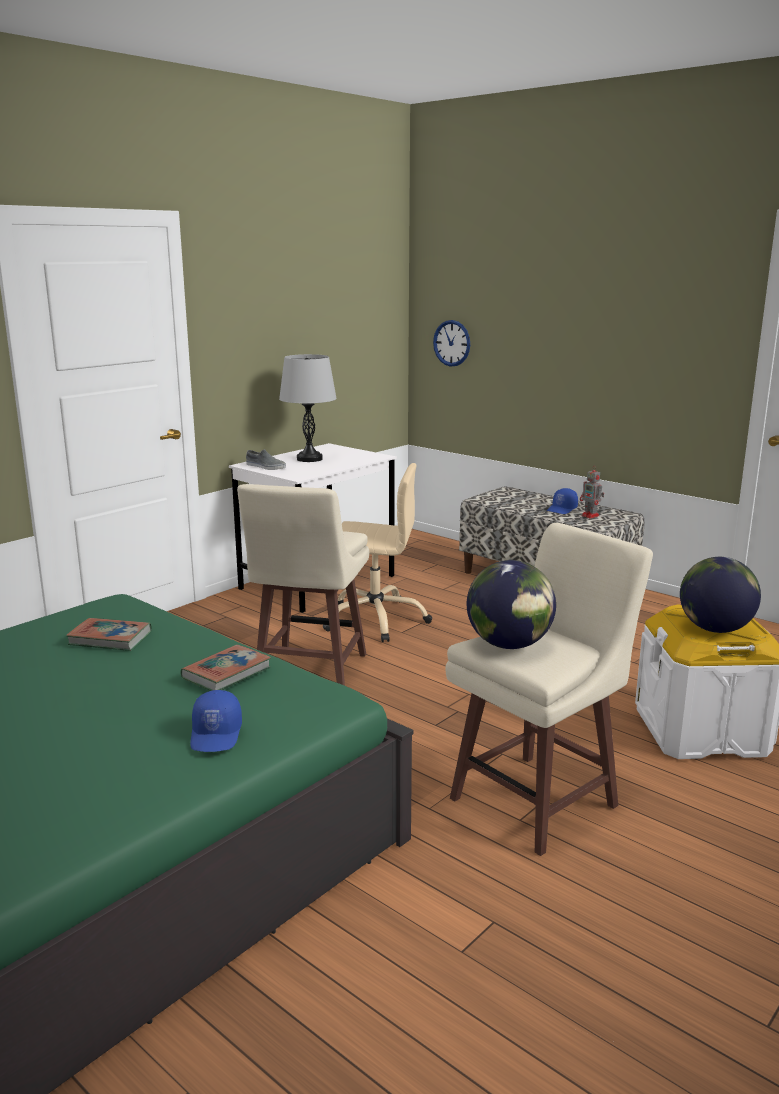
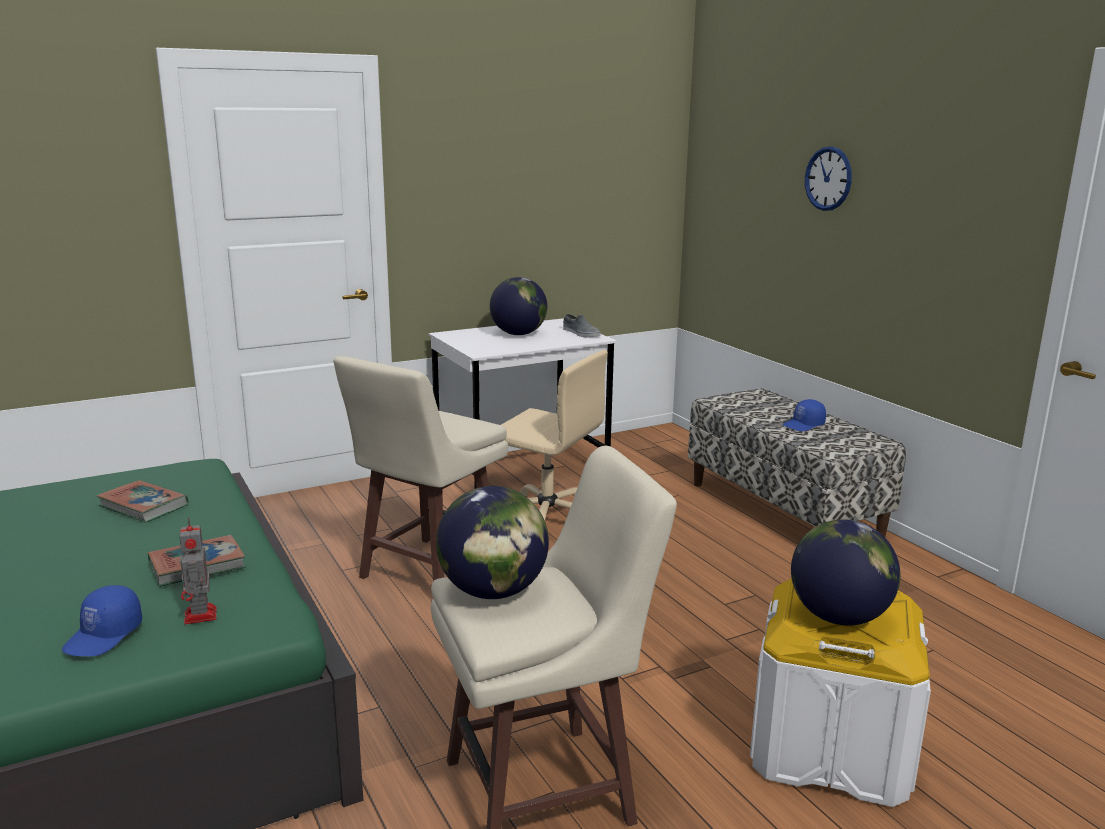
camera: 20 degrees right, 0 degrees up
(265, 467) = (462, 338): grey shoe -> grey shoe (581, 333)
(309, 459) = (518, 334): grey table lamp -> globe
(452, 343) = (723, 213): wall clock -> wall clock (828, 178)
(591, 516) = (832, 438): toy robot -> toy robot (200, 616)

